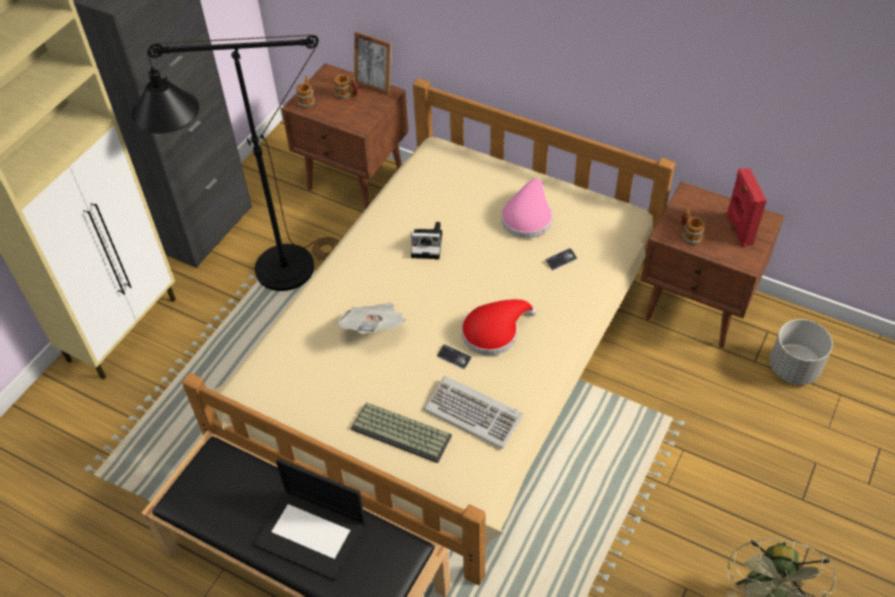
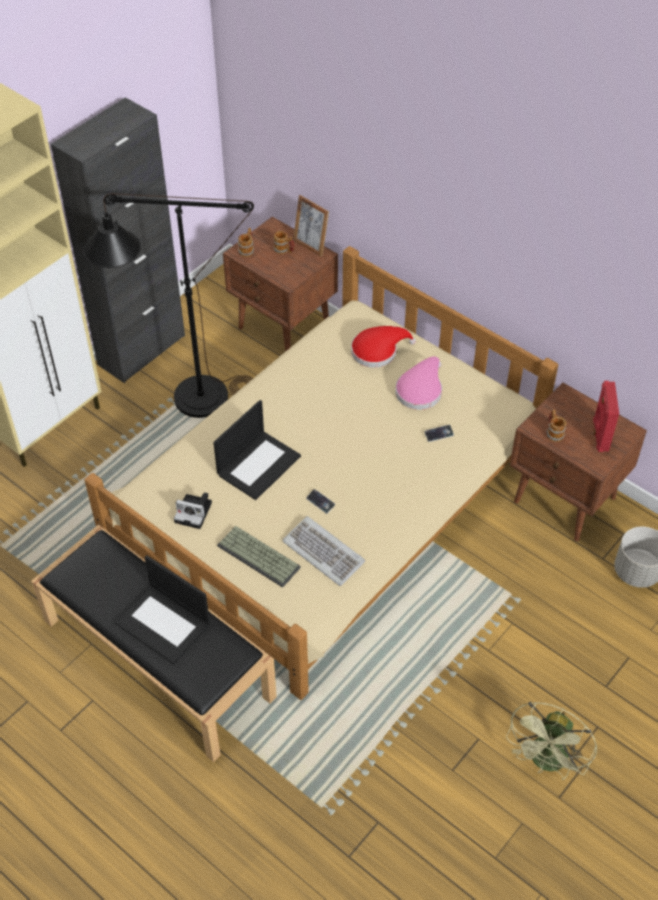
camera: 10 degrees right, 0 degrees up
(374, 328) = (258, 464): newspaper -> laptop
(428, 245) = (325, 399): camera -> camera (195, 512)
(494, 331) = (361, 486): red hat -> red hat (377, 351)

